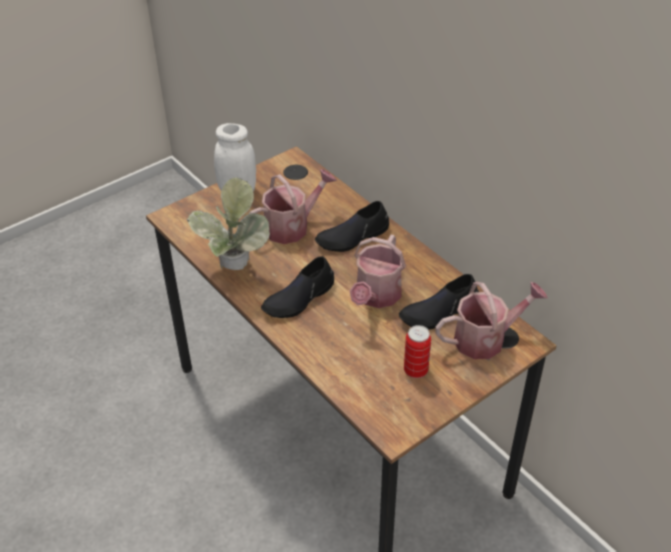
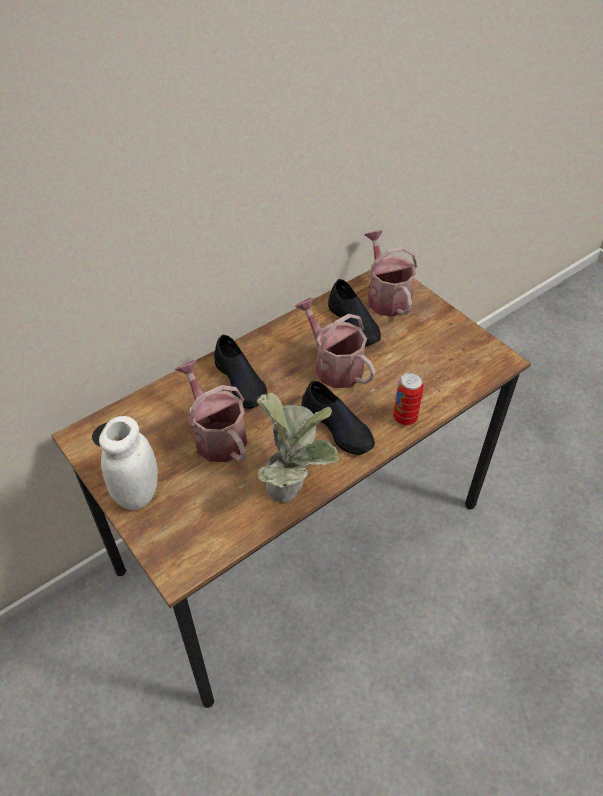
camera: 90 degrees left, 5 degrees up
(376, 296) = (334, 366): watering can -> watering can turned 150 degrees counterclockwise
(415, 371) = (429, 342): can -> can (405, 418)

